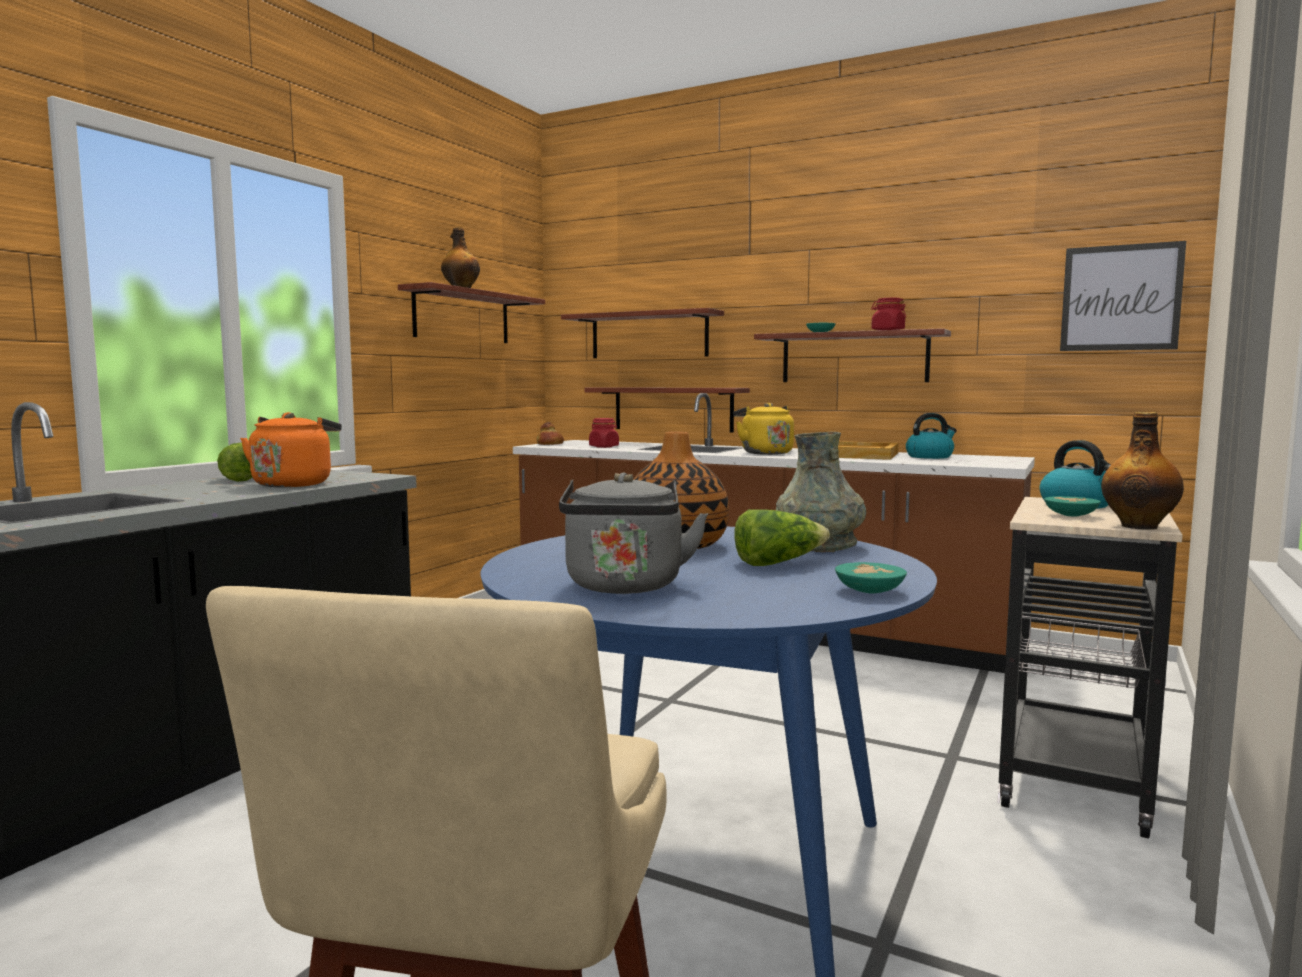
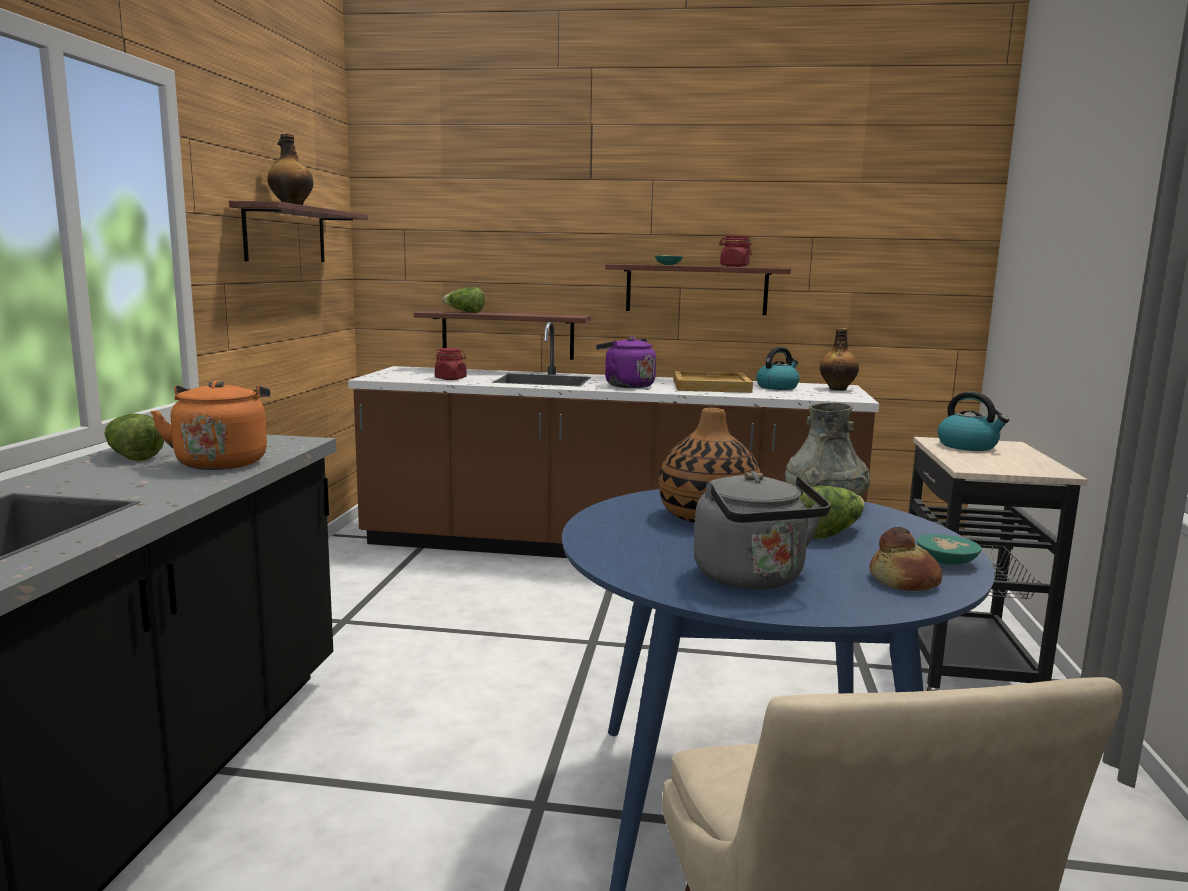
camera: 20 degrees left, 5 degrees up
(550, 444) = (384, 375): bread -> bread (904, 580)
(631, 387) = (464, 312): none -> lettuce
(649, 335) = (480, 257): shelf -> none
(764, 453) = (626, 385): yellow kettle -> purple kettle
(1069, 515) = (982, 460): turquoise bowl -> none
(1120, 298) = (930, 246): picture -> none
(1139, 526) = (1048, 471): bottle -> bottle (837, 389)

